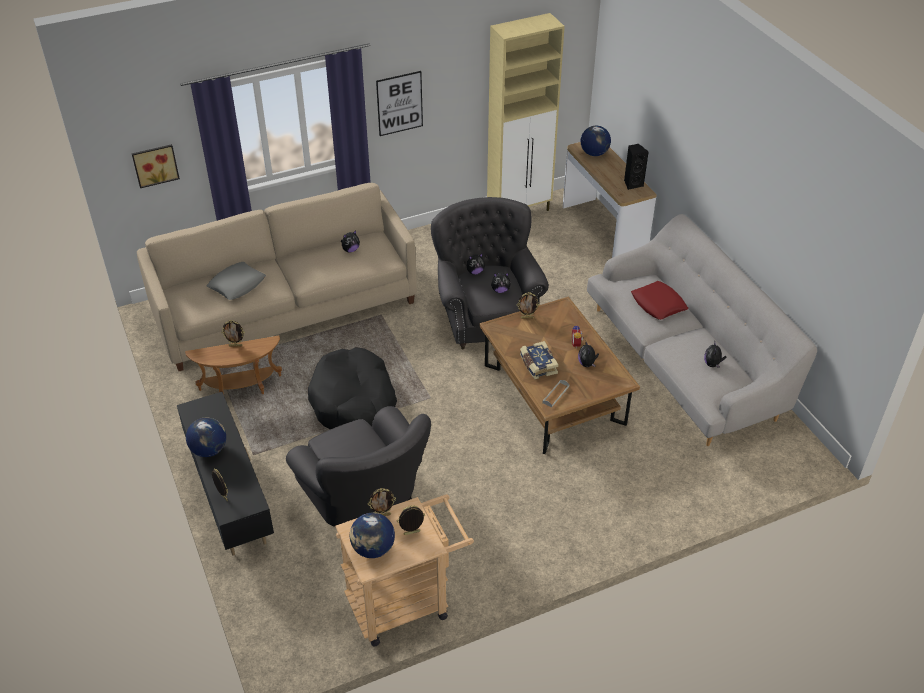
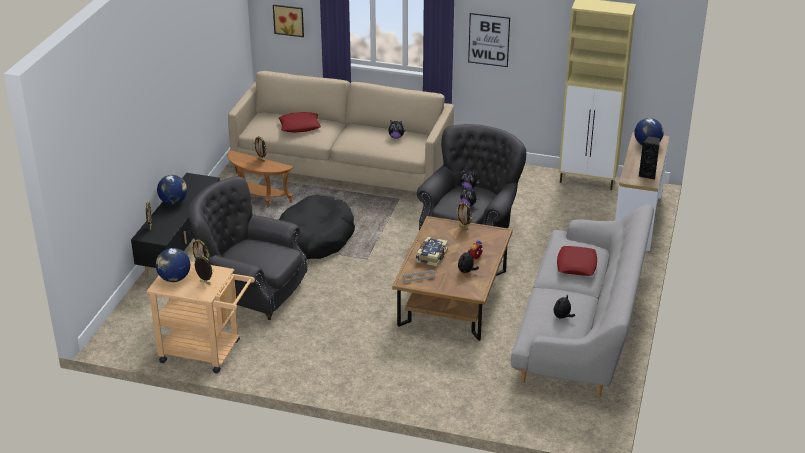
camera: 40 degrees right, 10 degrees down
(237, 285) = (300, 126): grey pillow -> red pillow
(364, 502) = (251, 292): grey armchair -> grey armchair turned 105 degrees clockwise

